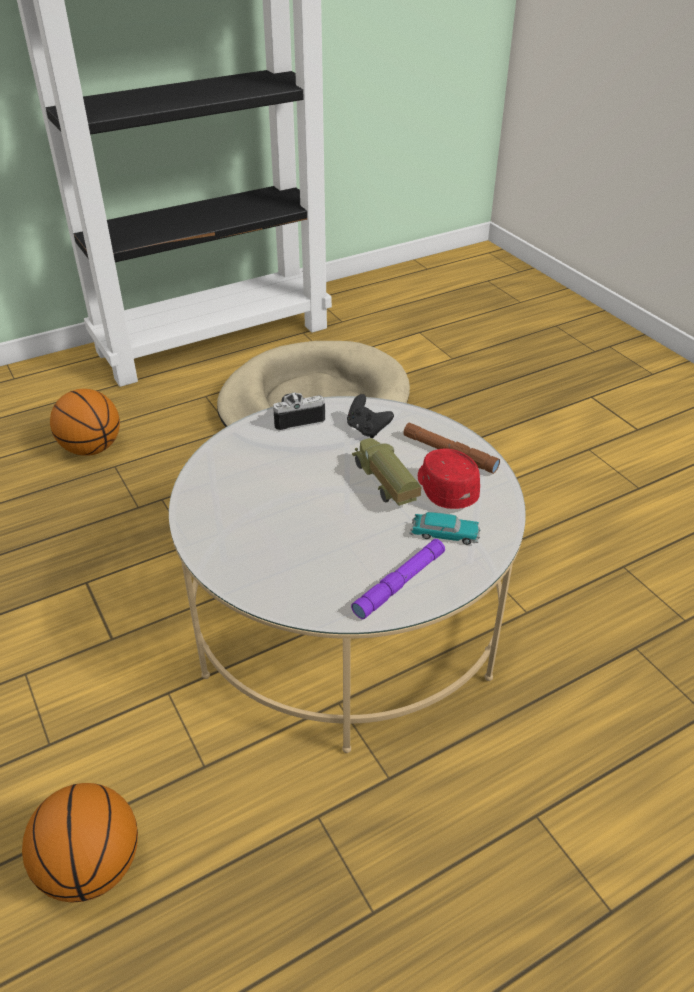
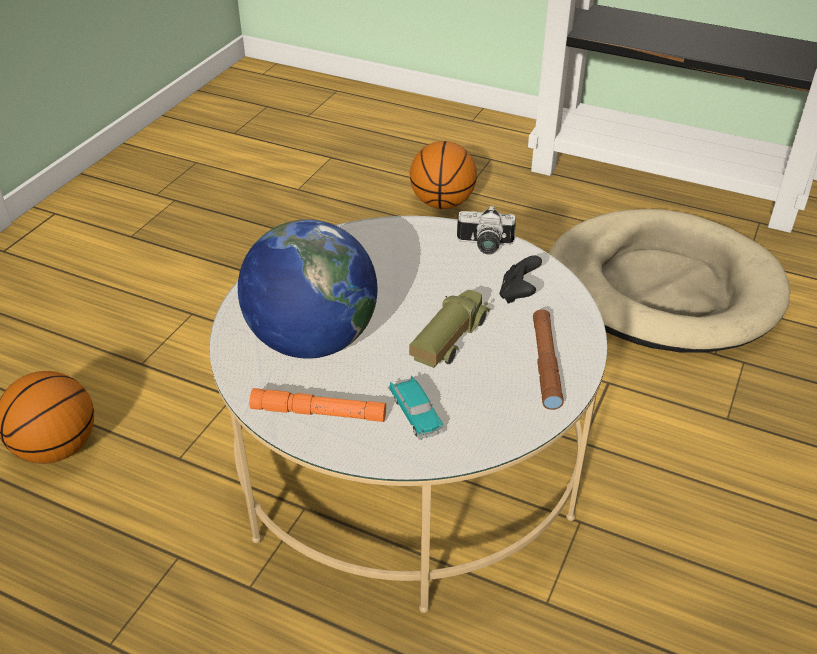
camera: 55 degrees right, 0 degrees up
(297, 418) = (484, 246): camera -> camera turned 150 degrees clockwise
(312, 551) = (312, 341): none -> globe
(399, 583) = (318, 412): purple flashlight -> orange flashlight
(445, 488) = (486, 384): red cap -> none

